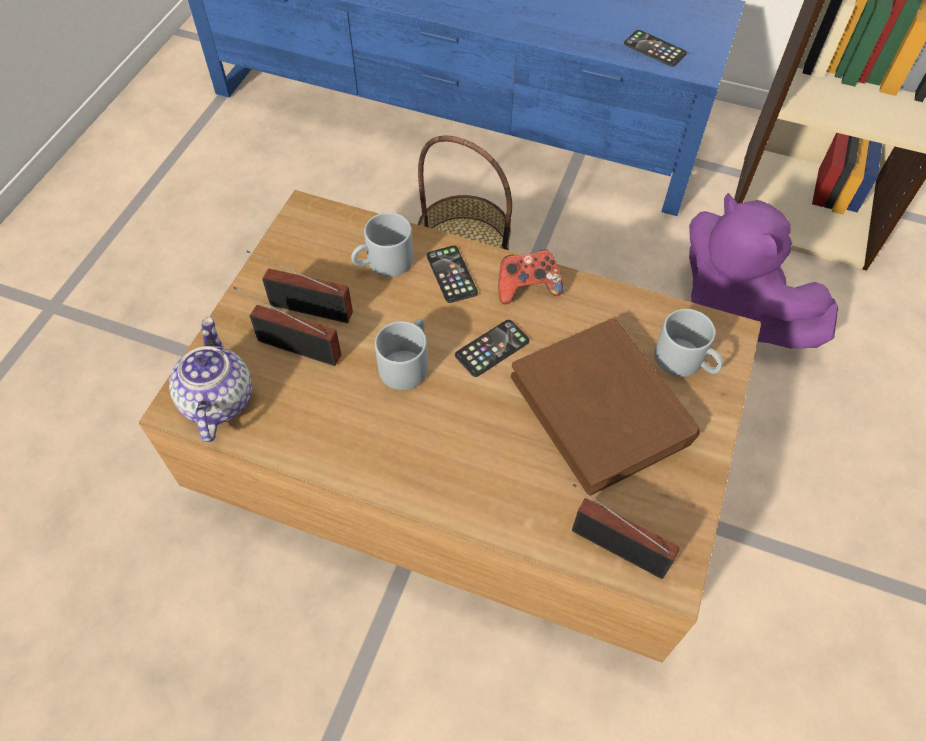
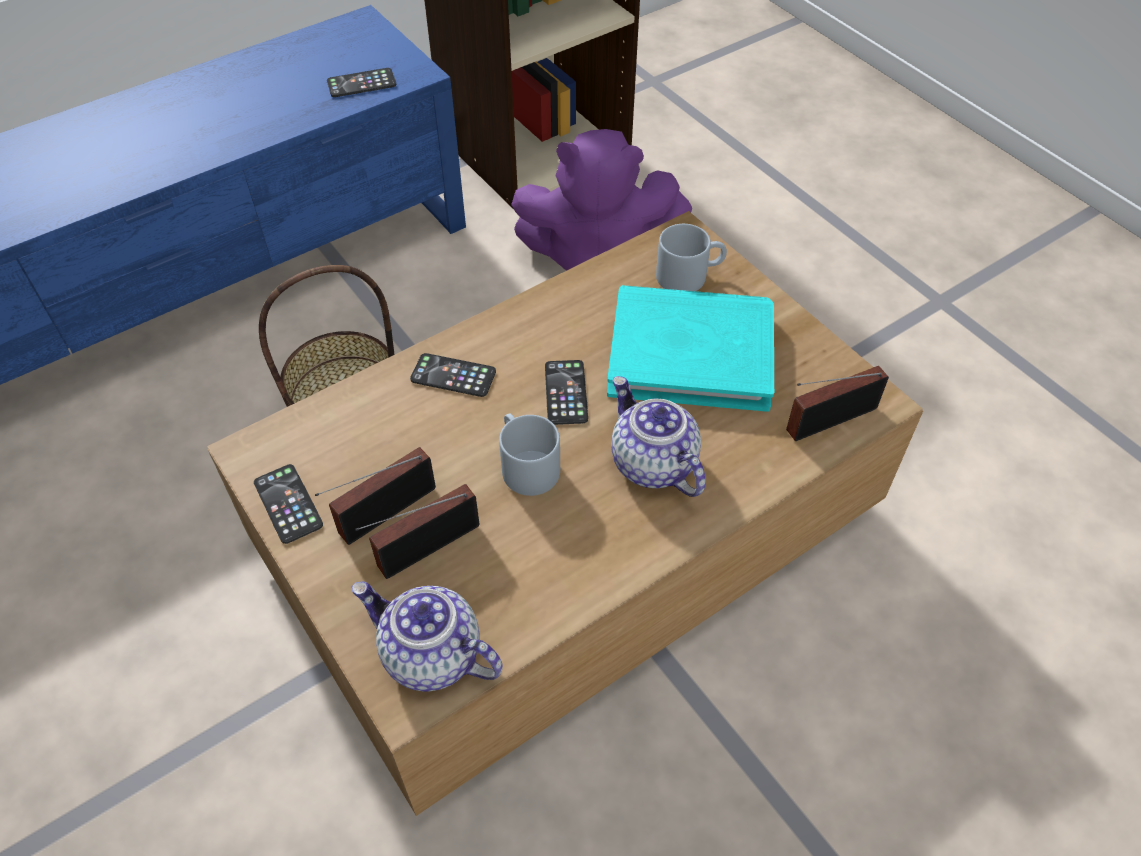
camera: 55 degrees left, 5 degrees down
(280, 255) = (288, 504): none -> phone
(383, 263) = (387, 421): grey mug -> none
(469, 440) = (651, 463): none -> teapot
(527, 288) = (521, 331): game controller -> none
(602, 407) = (691, 353): brown book -> turquoise book

